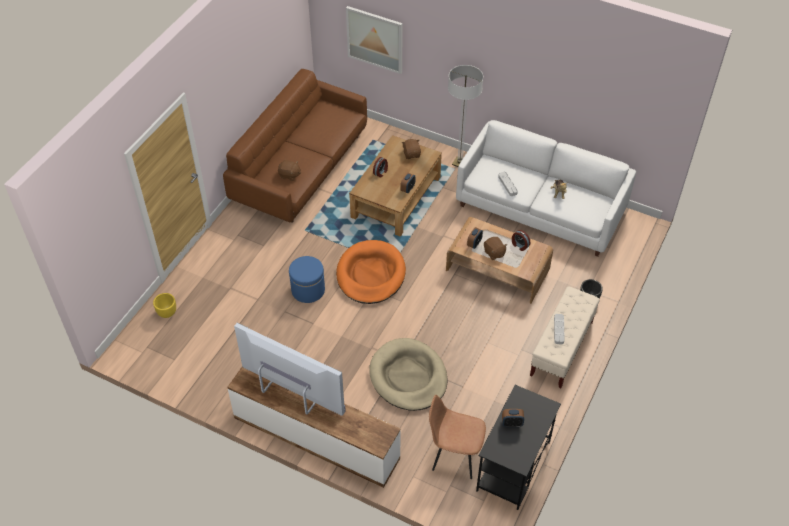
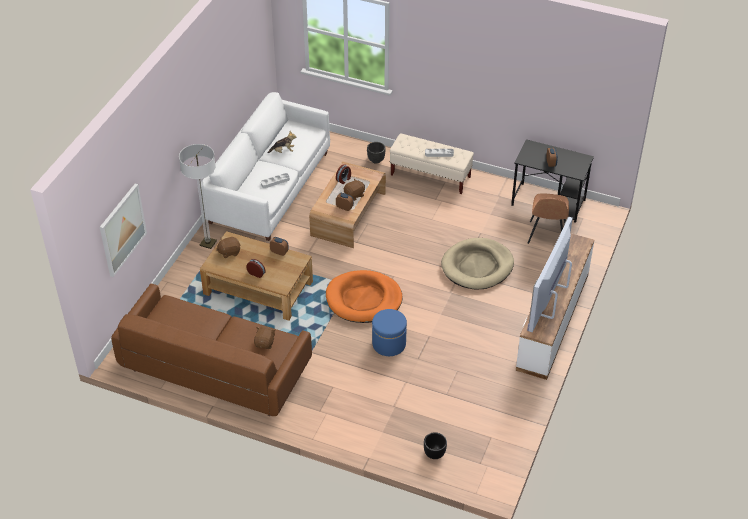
camera: 95 degrees left, 5 degrees down
(167, 313) = (434, 454): yellow planter -> black planter

